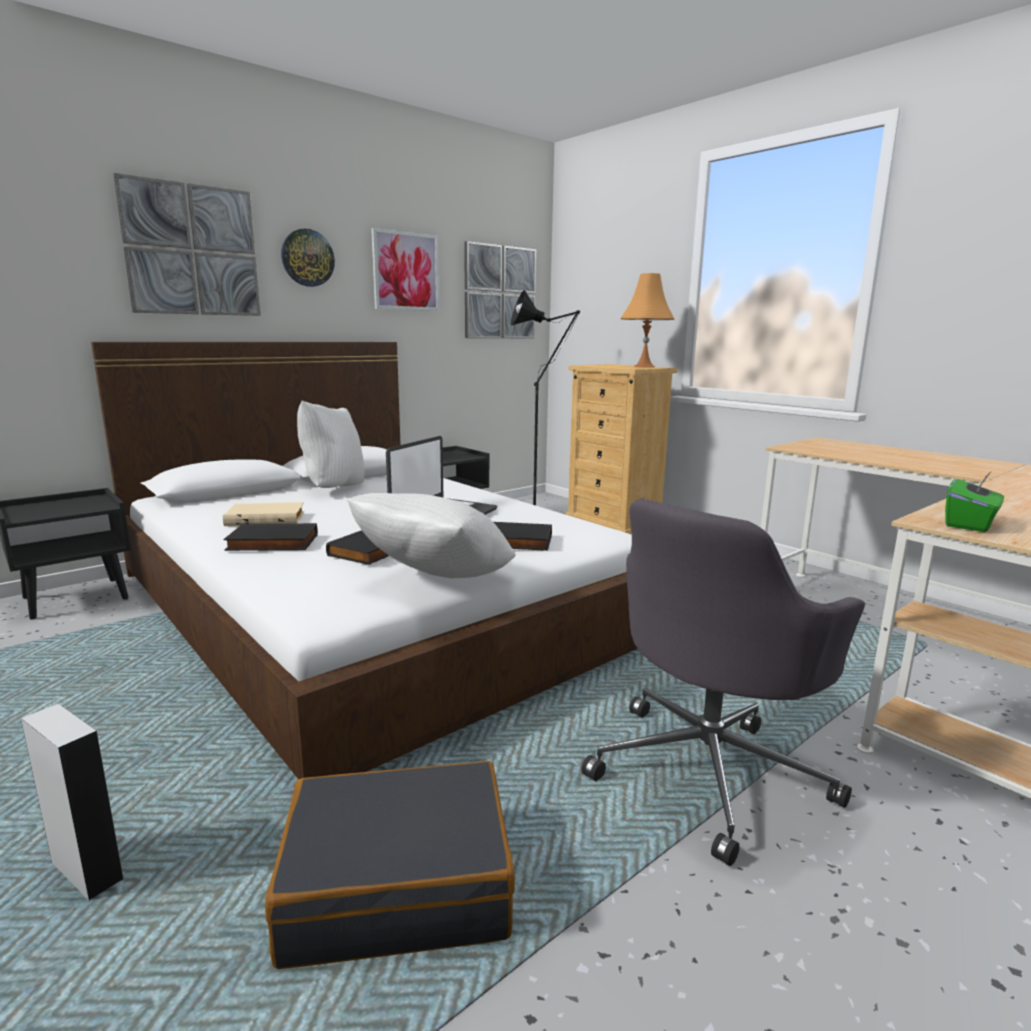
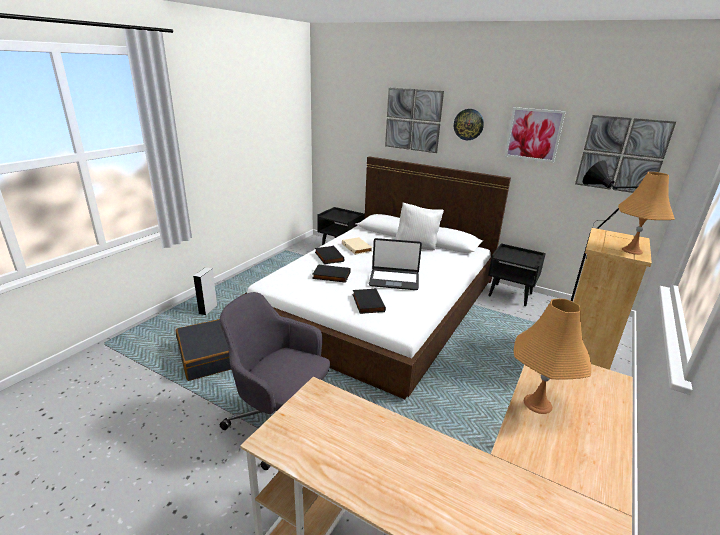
camera: 70 degrees right, 10 degrees up
(435, 581) = (307, 295): white pillow -> none
(884, 459) = (537, 403): none -> orange table lamp
(969, 524) = (317, 405): green tissue box -> none

